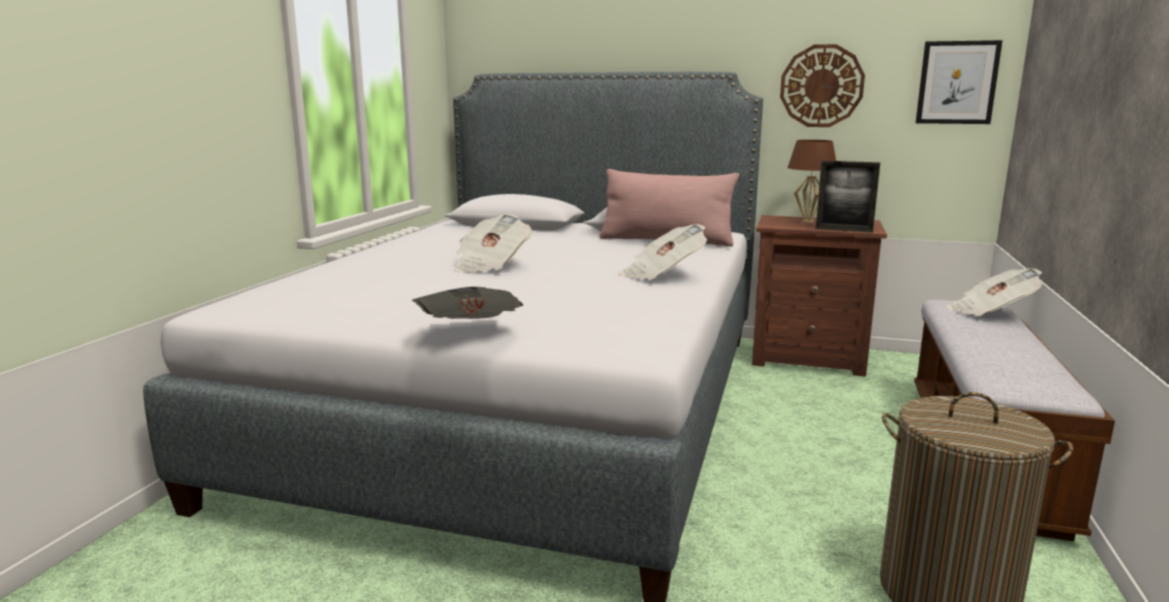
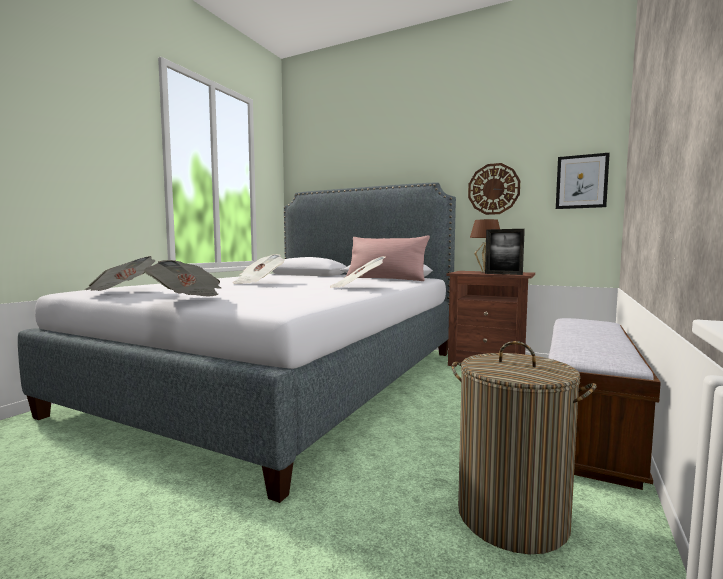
camera: 10 degrees right, 10 degrees down
(990, 312) = (598, 323): newspaper -> newspaper (122, 291)

